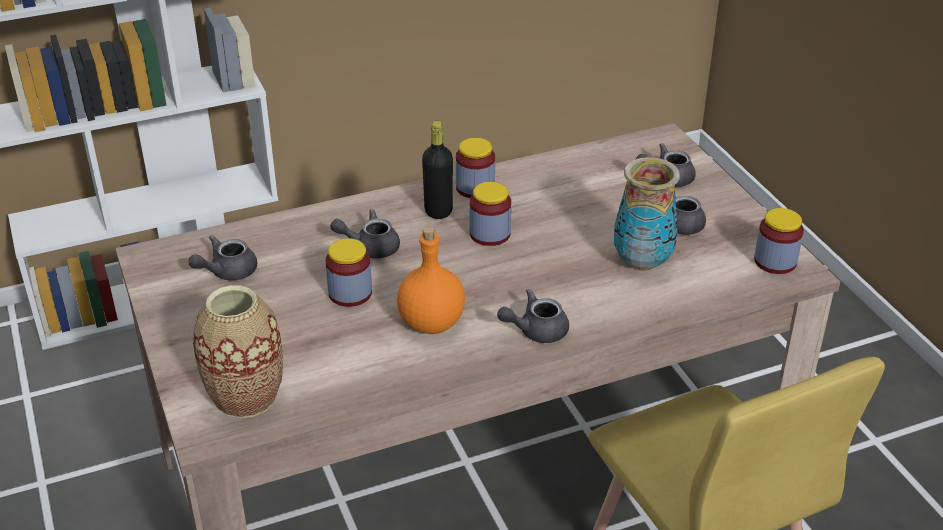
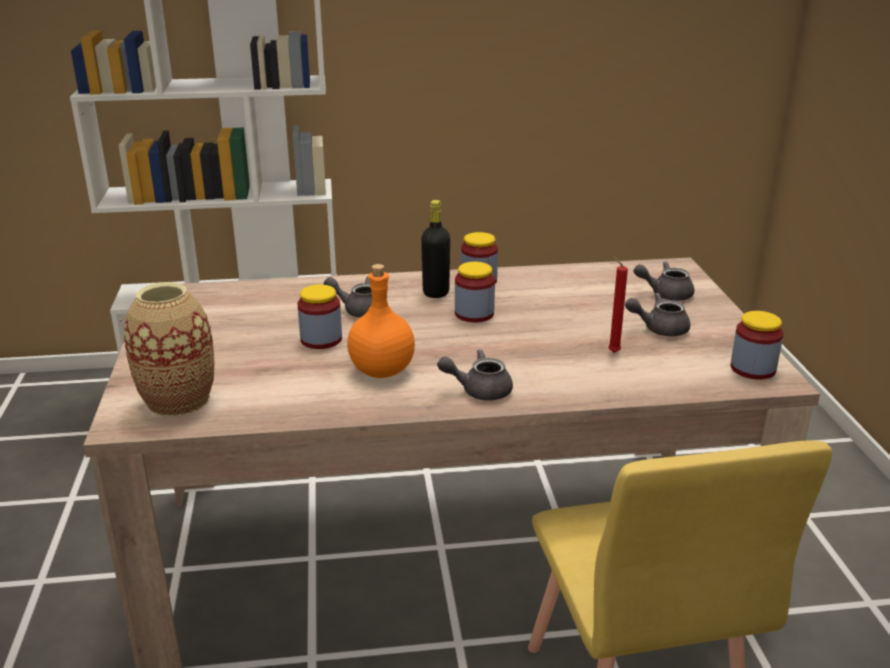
camera: 15 degrees right, 10 degrees down
(227, 272) = (225, 311): grey teapot -> none
(641, 262) = (612, 352): vase -> red candle

